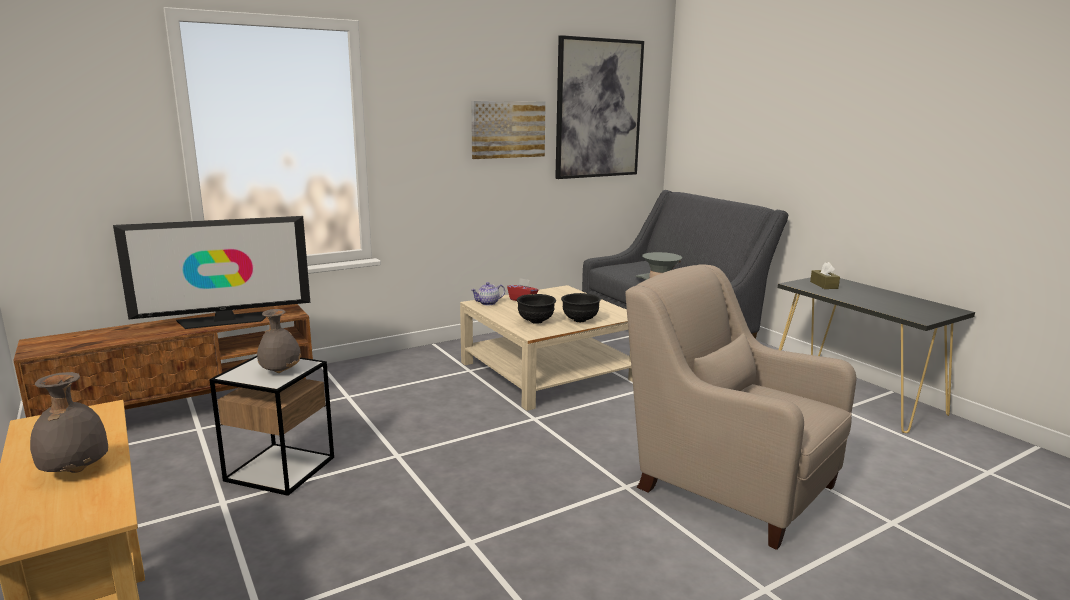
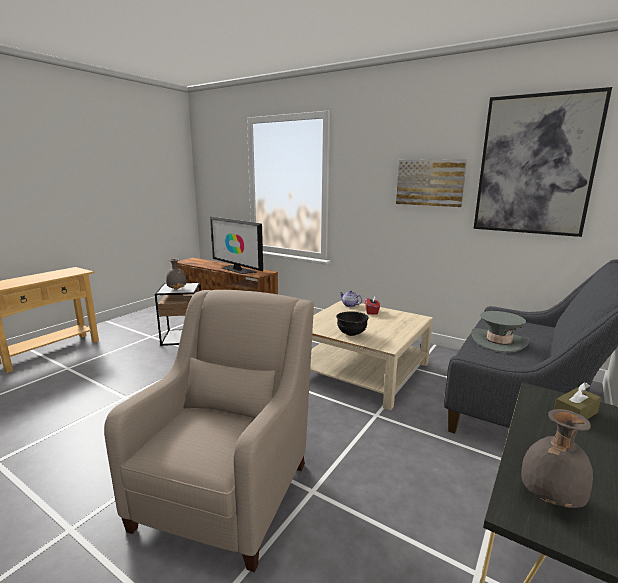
camera: 65 degrees right, 0 degrees up
(73, 471) = (29, 280): grey vase -> grey vase (549, 497)
(535, 321) = (330, 322): black bowl -> none

